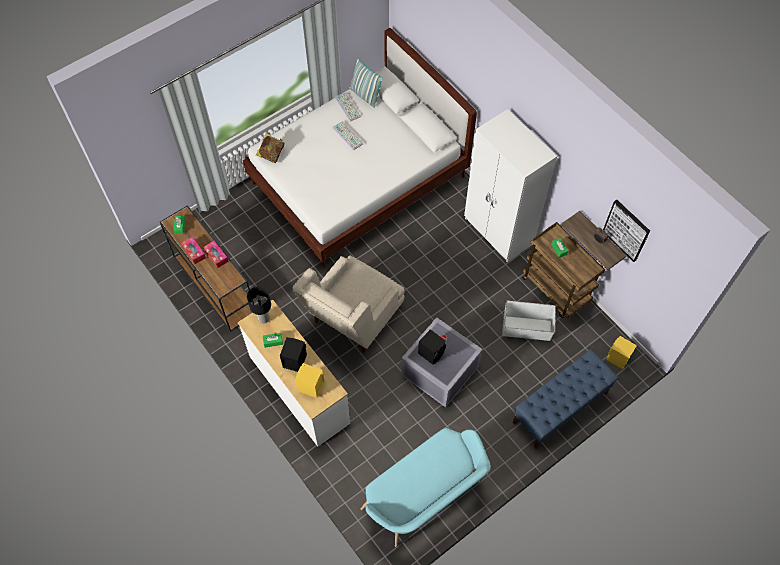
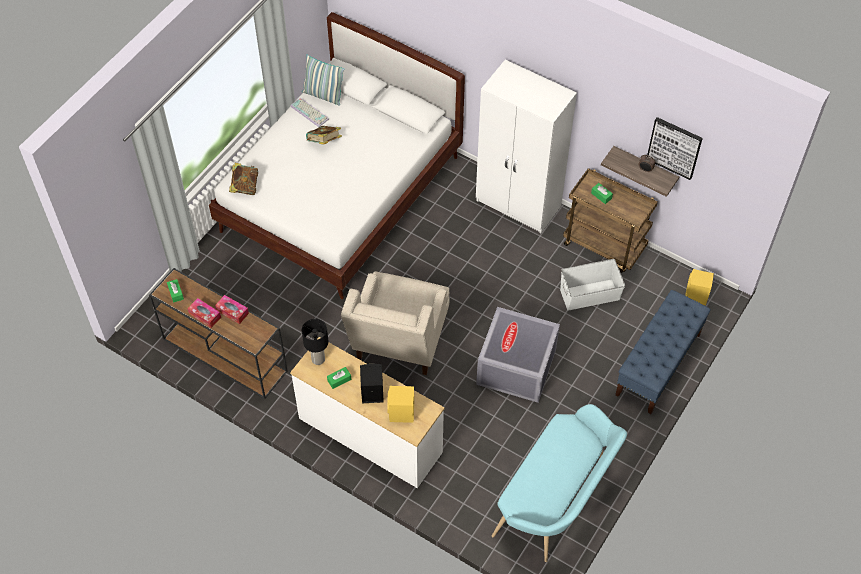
camera: 20 degrees left, 5 degrees down
(348, 135) = (324, 143): keyboard -> book
(431, 352) = (508, 344): black speaker -> none

